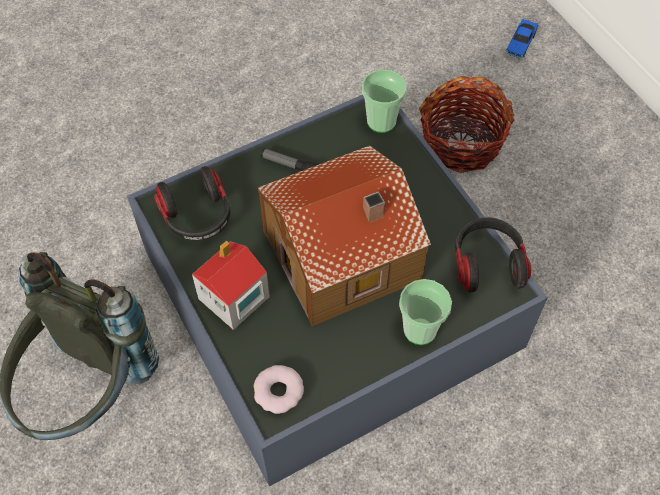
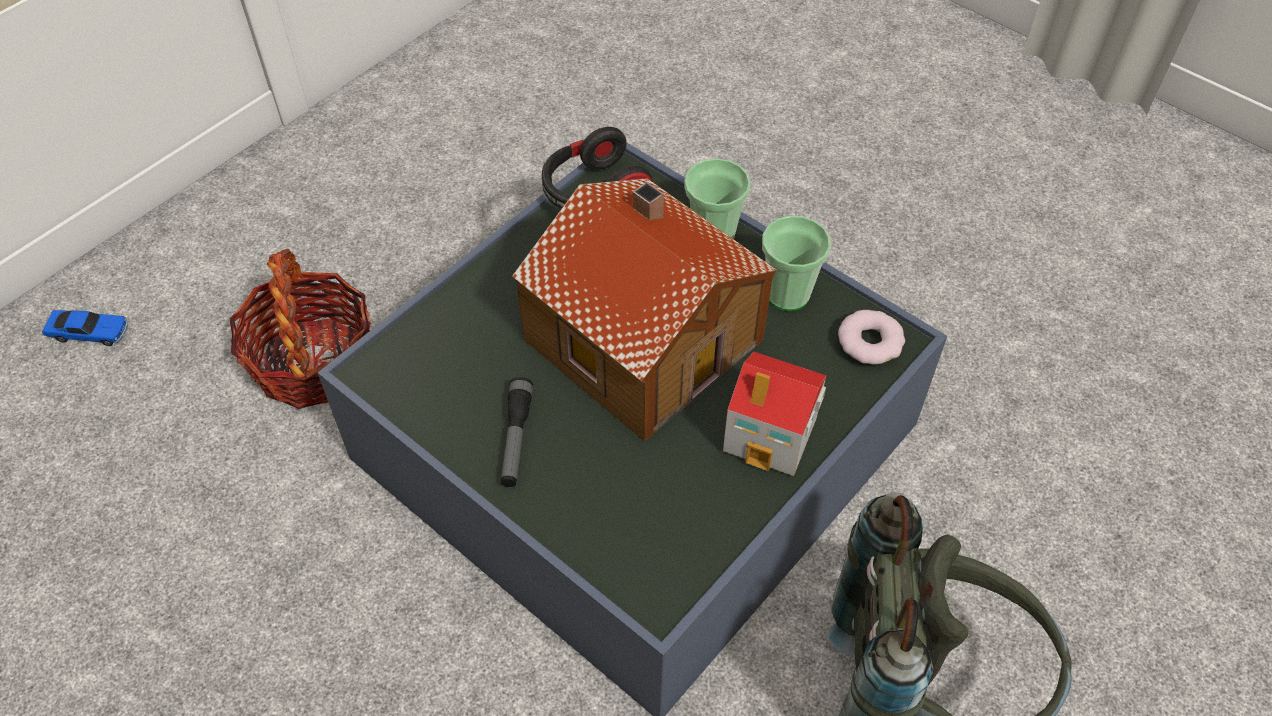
camera: 110 degrees left, 5 degrees down
(197, 217) = (656, 536): headphones -> none
(381, 121) = (393, 354): cup -> cup (787, 294)

